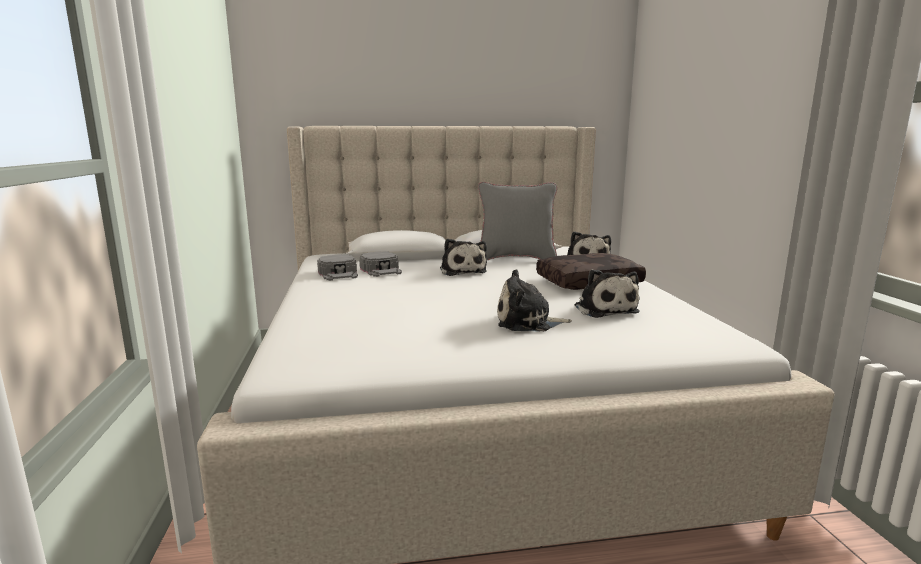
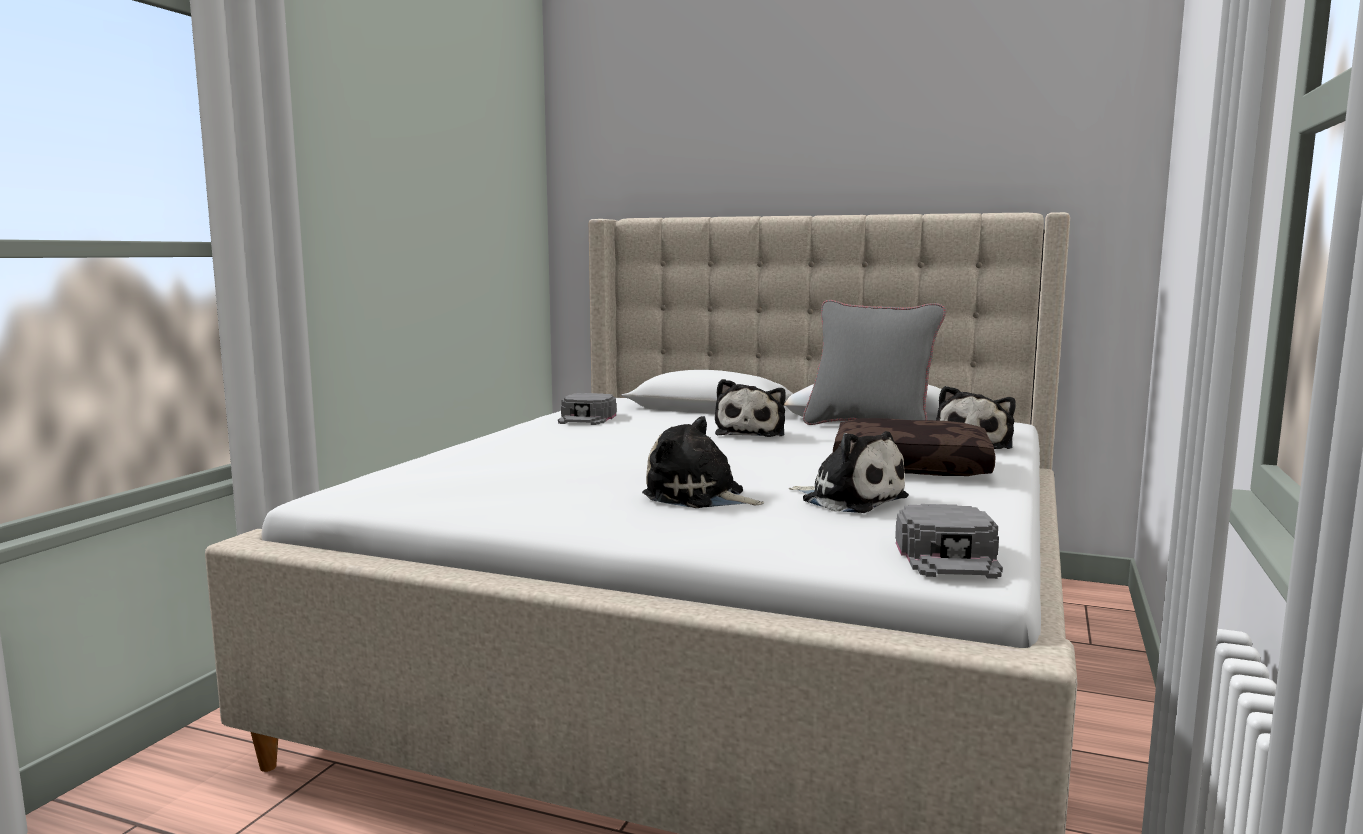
camera: 30 degrees right, 5 degrees down
(381, 270) = (646, 420): grey cap -> grey cap (949, 556)
(604, 309) = (850, 499): plush toy -> plush toy turned 60 degrees counterclockwise

